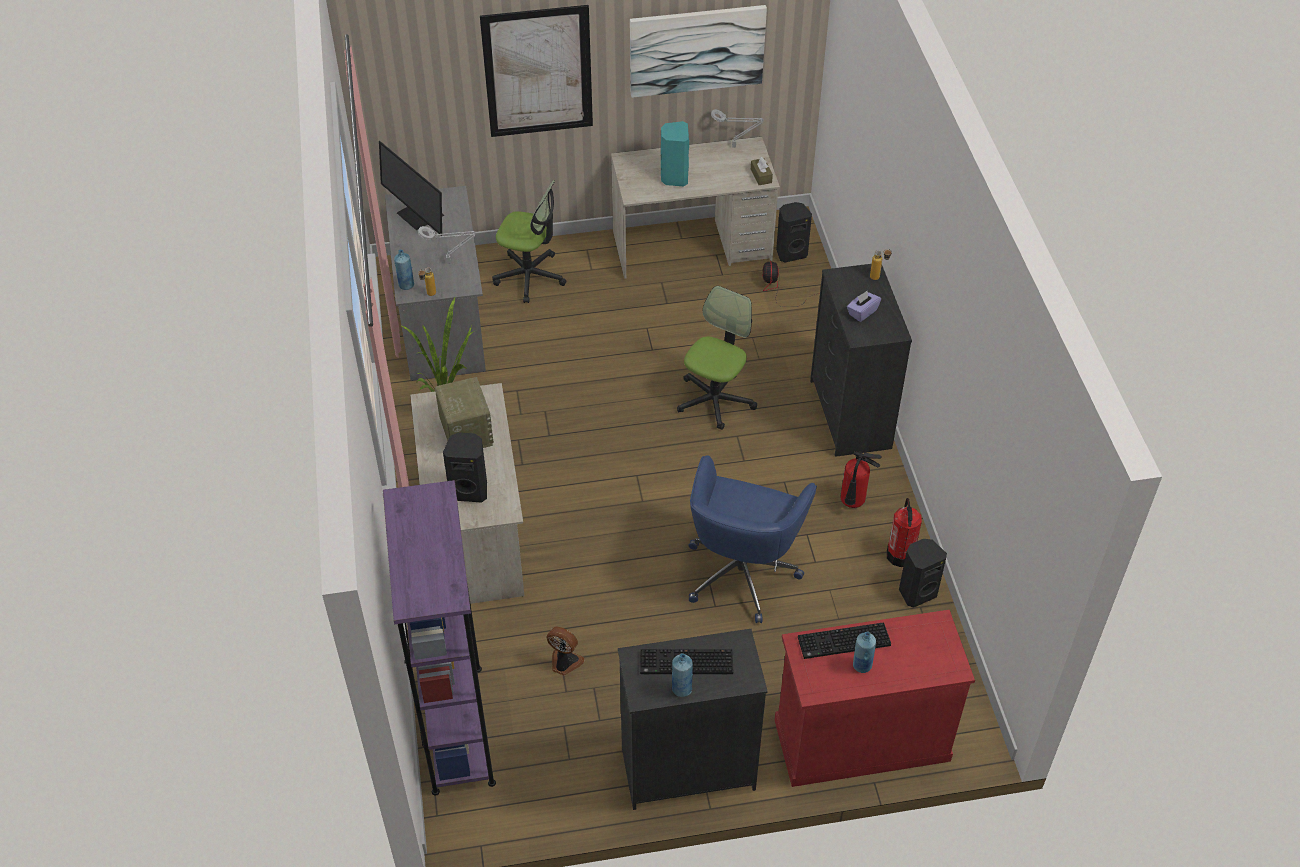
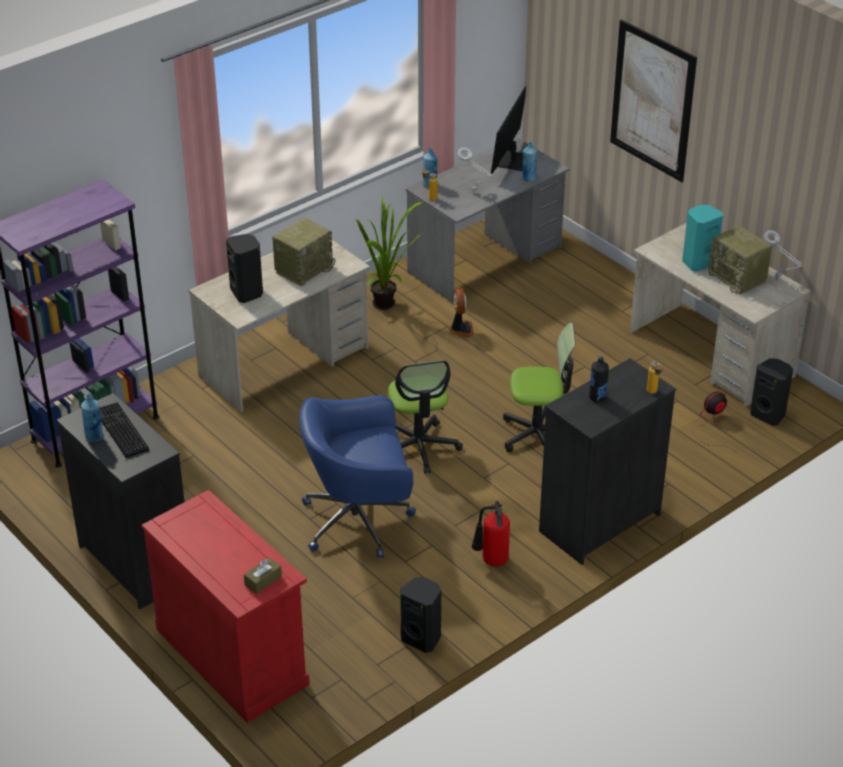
camera: 60 degrees right, 10 degrees down
(530, 276) = (579, 283): office chair -> office chair (419, 447)
(564, 663) = (192, 458): fan -> fan (461, 329)
(697, 50) = (772, 159): picture -> none
(713, 166) = (738, 278): none -> radio
(761, 176) = (756, 308): brown tissue box -> brown tissue box (263, 580)
(843, 643) = (223, 526): keyboard -> none
(861, 665) = (206, 544): blue bottle -> blue bottle (529, 178)
(862, 312) = (597, 398): purple tissue box -> black bottle
(900, 555) = (457, 613): fire extinguisher -> none

